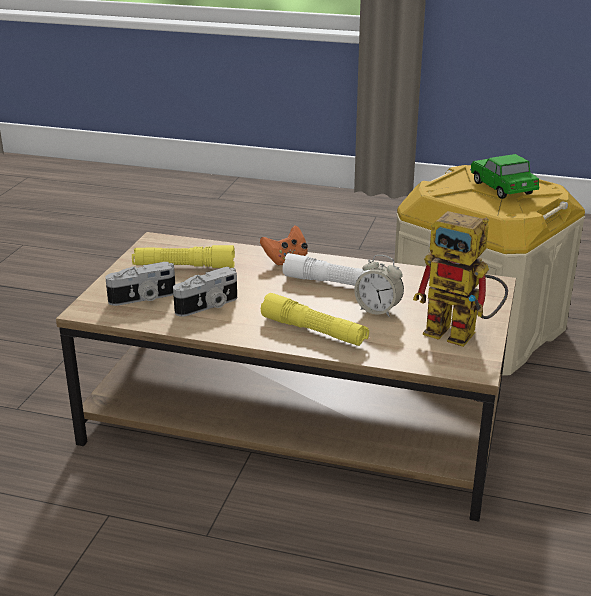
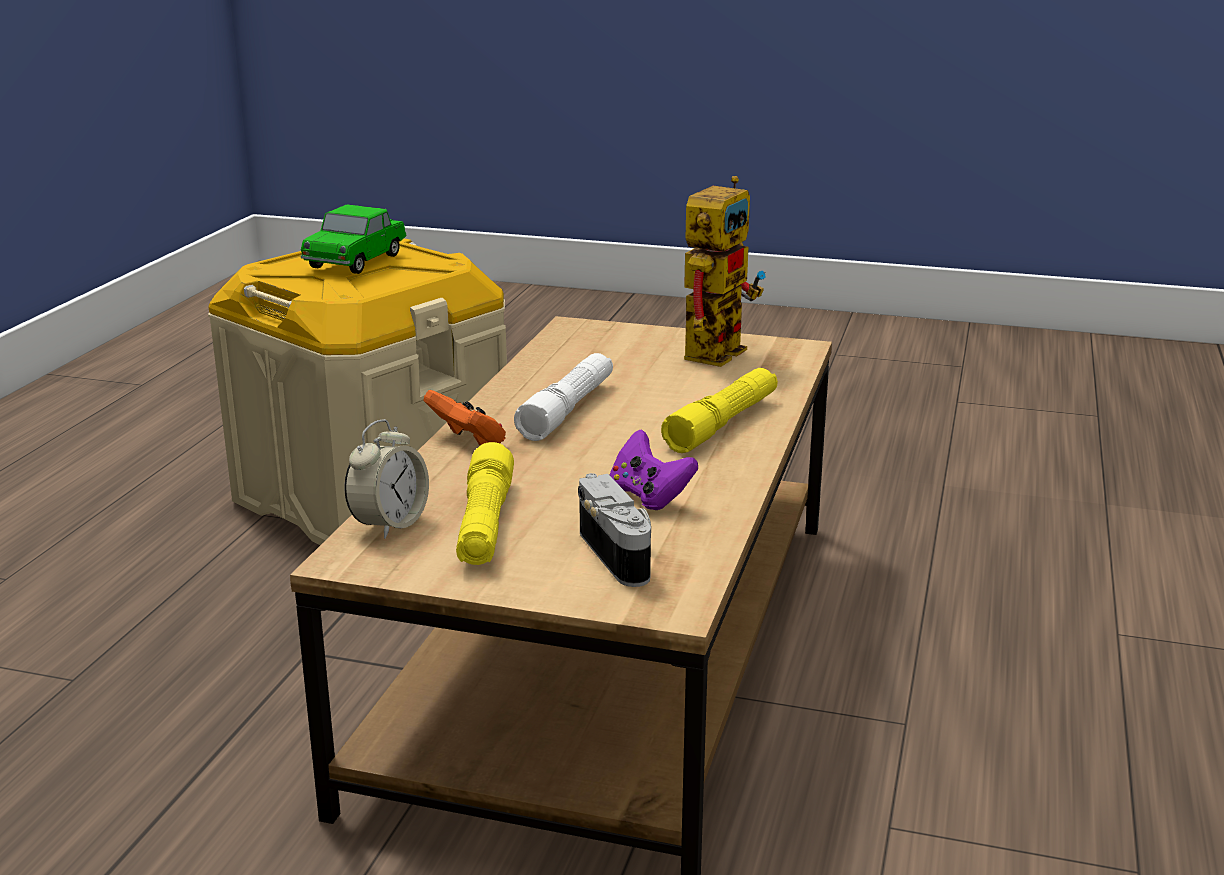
camera: 90 degrees left, 5 degrees down
(208, 306) = (649, 496): camera -> purple game controller
(378, 310) = (654, 386): alarm clock -> alarm clock (390, 524)
(502, 188) = (355, 261): toy car -> toy car turned 45 degrees counterclockwise

